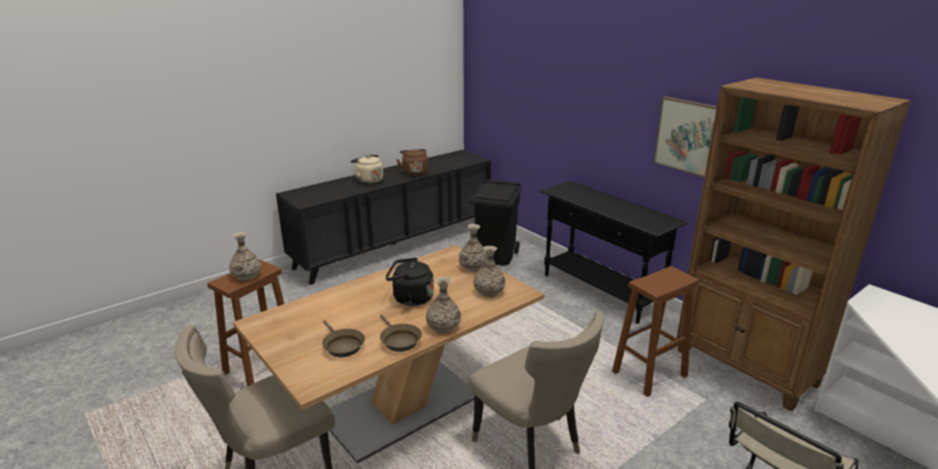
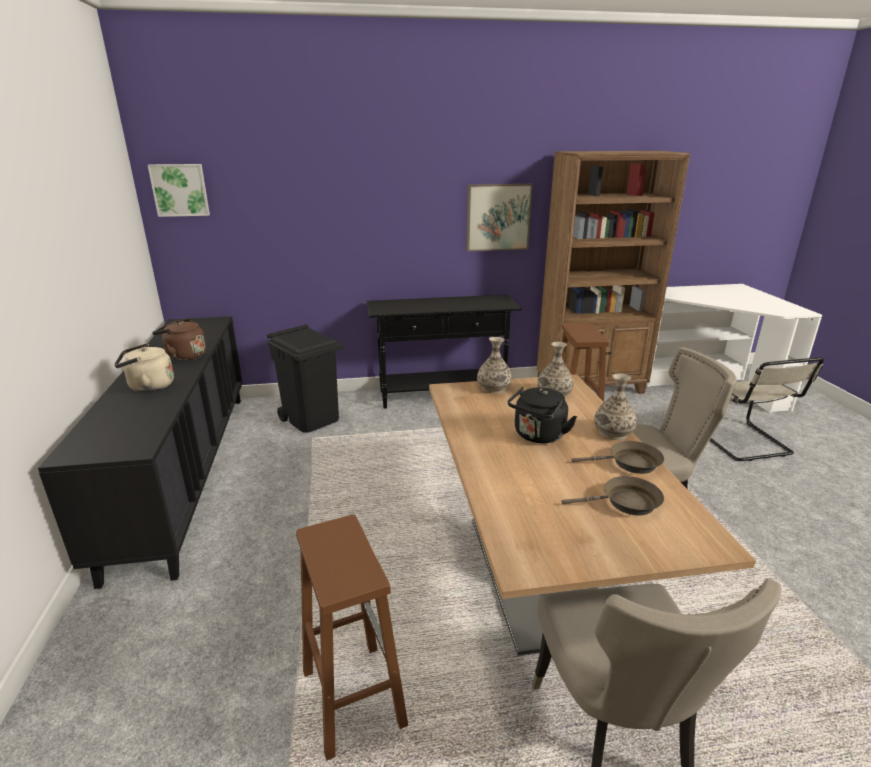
camera: 60 degrees left, 0 degrees up
(247, 276) = (344, 553): vase -> none
(481, 62) = (180, 190): none -> picture

